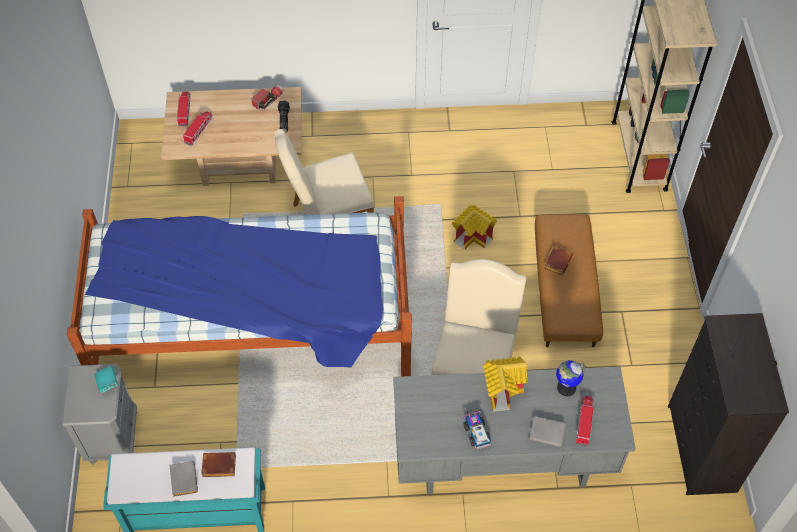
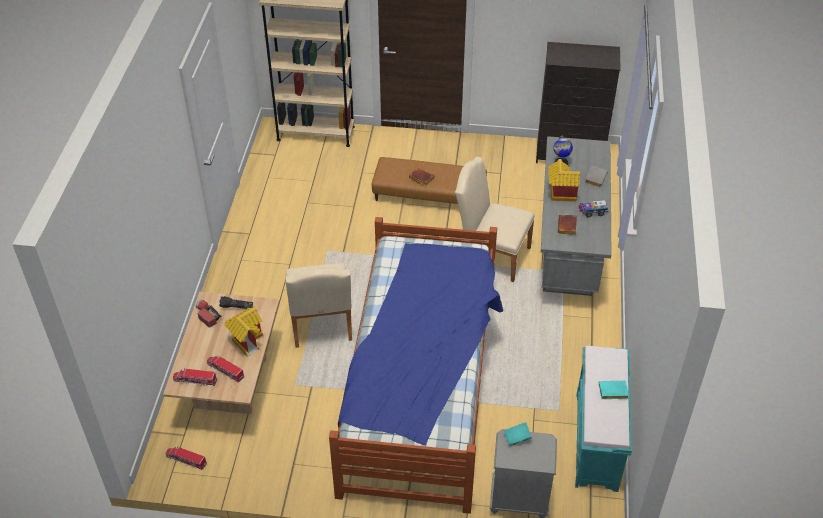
camera: 80 degrees left, 10 degrees down
(182, 479) = (612, 392): grey book -> turquoise book
(218, 467) = (602, 369): brown book -> brown book (568, 227)
(473, 236) = (366, 236): toy house -> toy house (247, 340)
(584, 422) = (589, 160): toy truck -> toy truck (186, 460)

